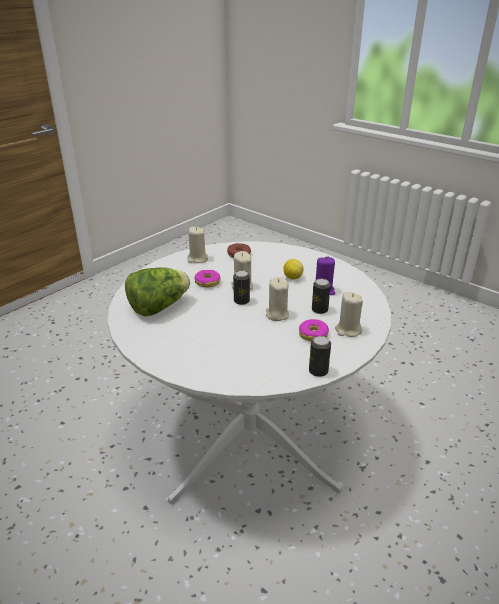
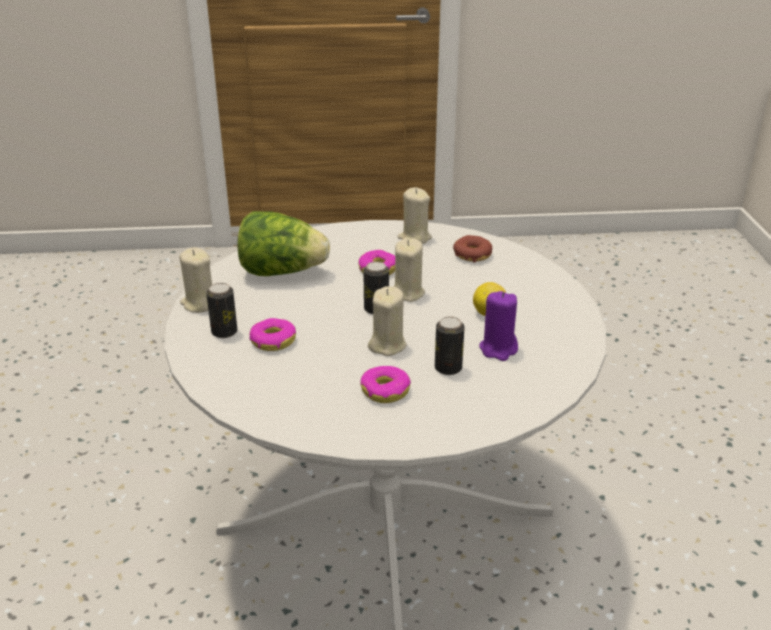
camera: 45 degrees right, 0 degrees up
(220, 343) = (273, 341): none -> donut
(318, 371) = (314, 432): can -> can (224, 332)
(348, 330) = (437, 411): beige candle -> beige candle (199, 304)

